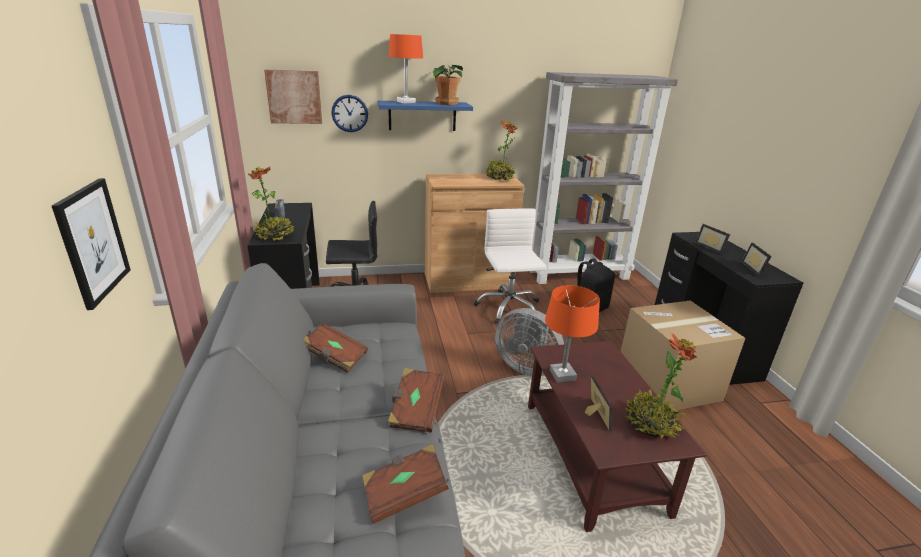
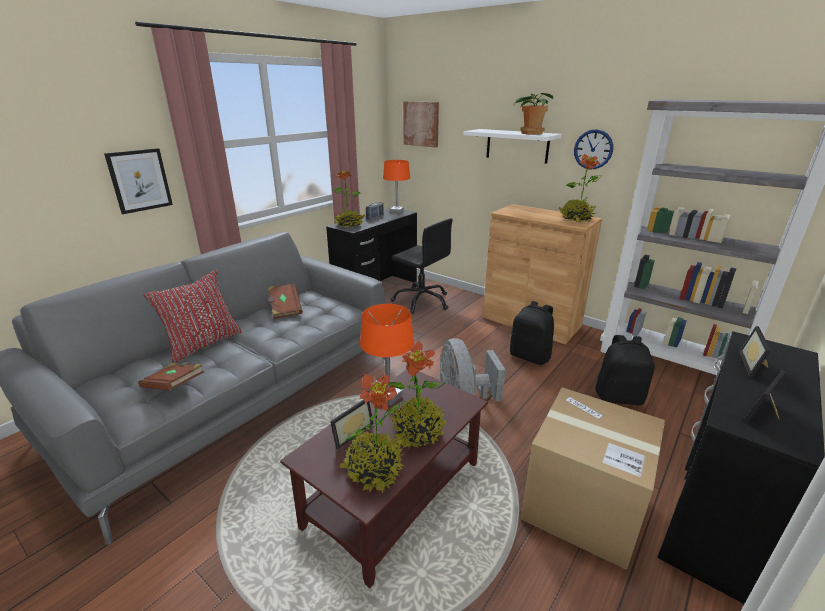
camera: 50 degrees right, 0 degrees up
(324, 441) = (203, 343): none -> red pillow
(349, 113) = (458, 140): wall clock -> wall clock (593, 149)
(406, 102) = (496, 131): orange table lamp -> orange table lamp (397, 211)
(415, 410) = (260, 355): brown book -> none
(422, 116) = (517, 146): blue shelf -> white shelf
(508, 308) = (530, 356): white office chair -> black backpack
(621, 384) = (418, 431): none -> potted plant

